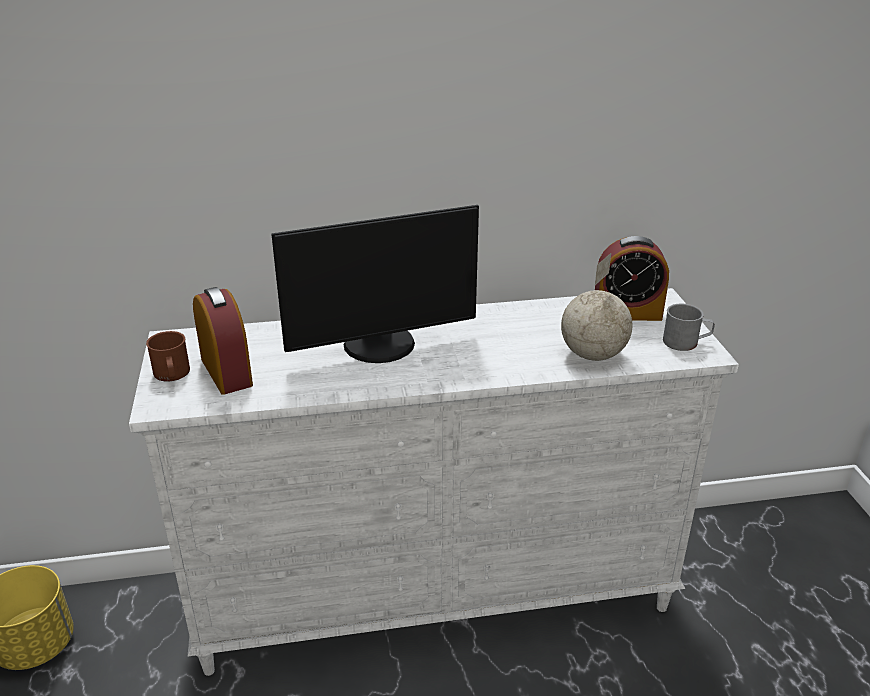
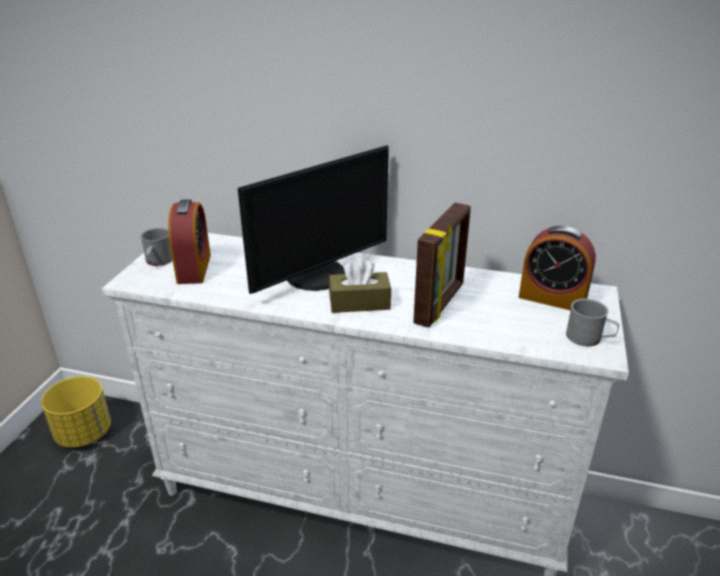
camera: 25 degrees right, 0 degrees up
(172, 375) = (158, 262): brown mug -> grey mug
(380, 346) = (318, 276): monitor -> monitor turned 45 degrees counterclockwise
(449, 363) = (359, 303): none -> brown tissue box
(530, 344) = (440, 304): none -> picture frame
(594, 355) = (489, 327): globe -> none

